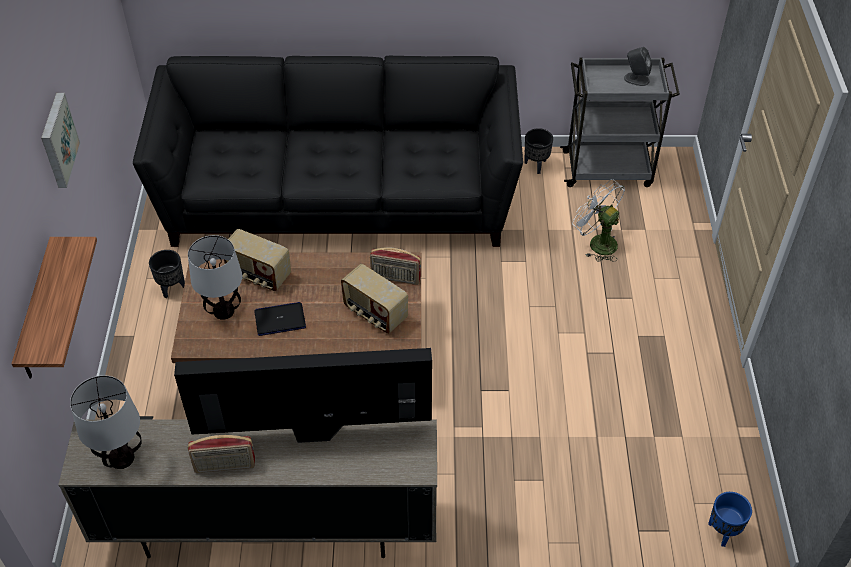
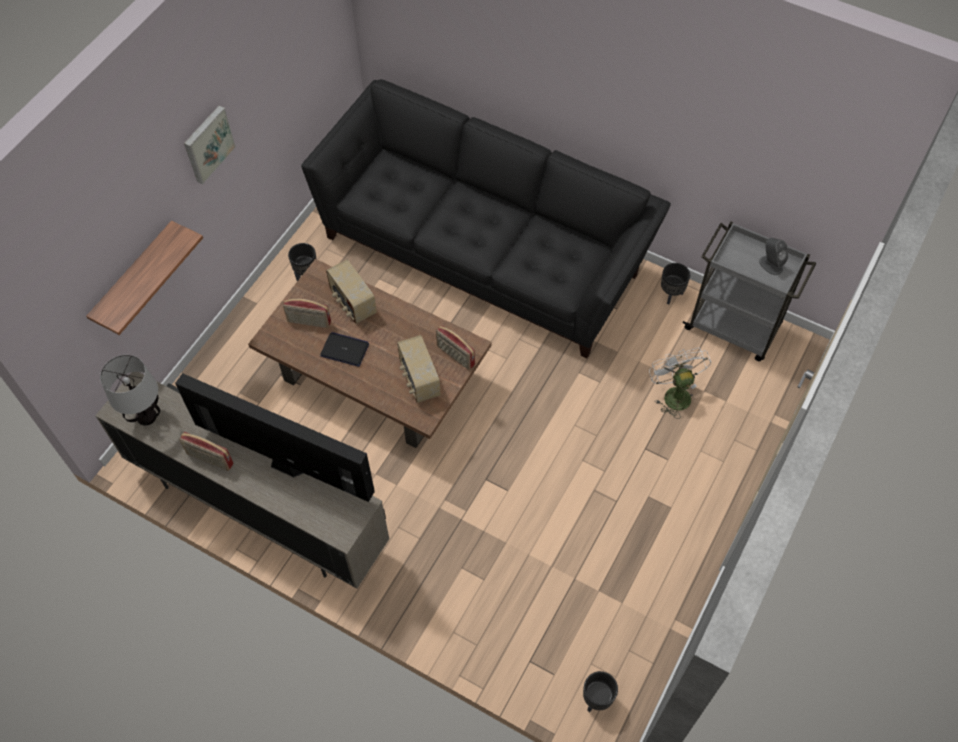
camera: 30 degrees right, 10 degrees up
(224, 311) = (309, 322): table lamp -> radio
(722, 532) = (596, 700): blue planter -> black planter

